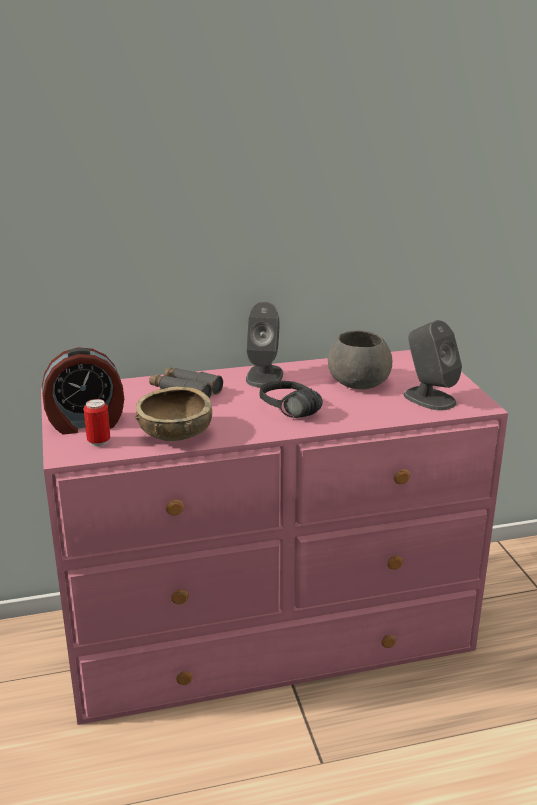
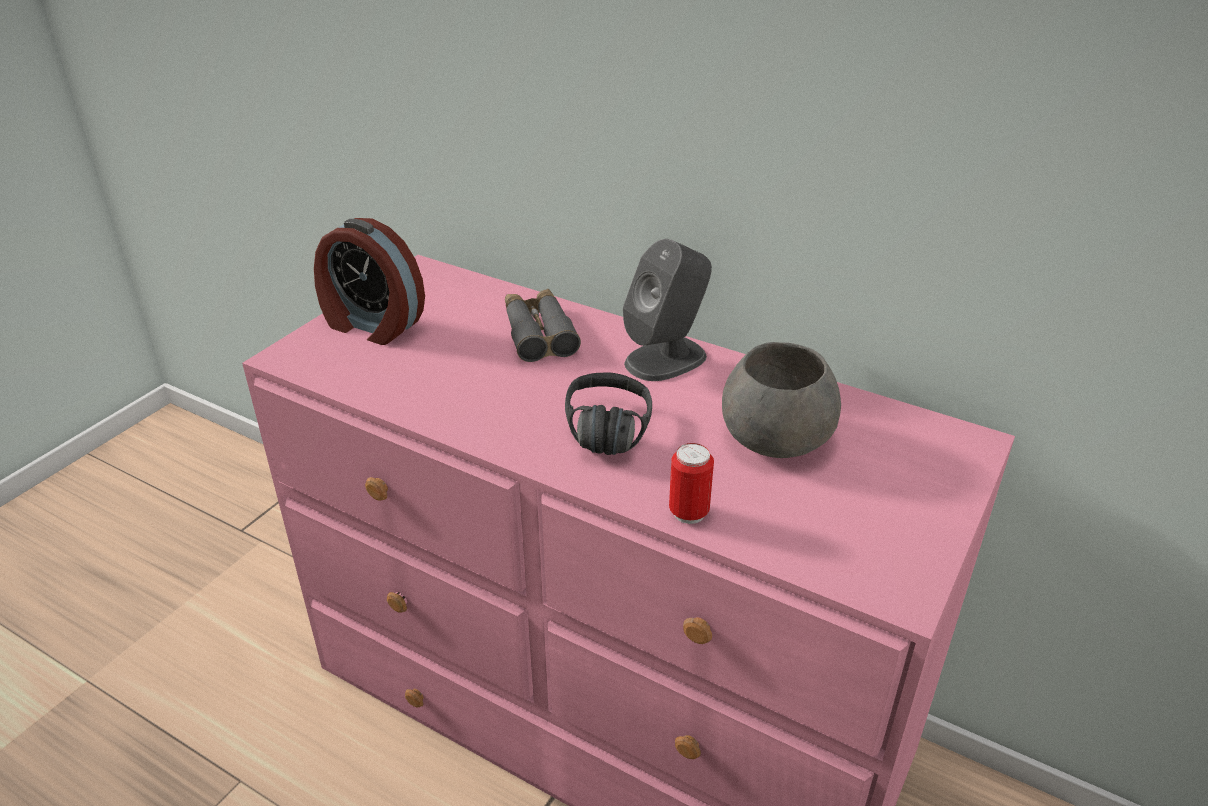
camera: 45 degrees right, 10 degrees up
(99, 442) = (340, 357): can -> can (689, 513)
(175, 433) = (424, 389): brown bowl -> none
(429, 398) = (835, 527): grey speaker -> none

